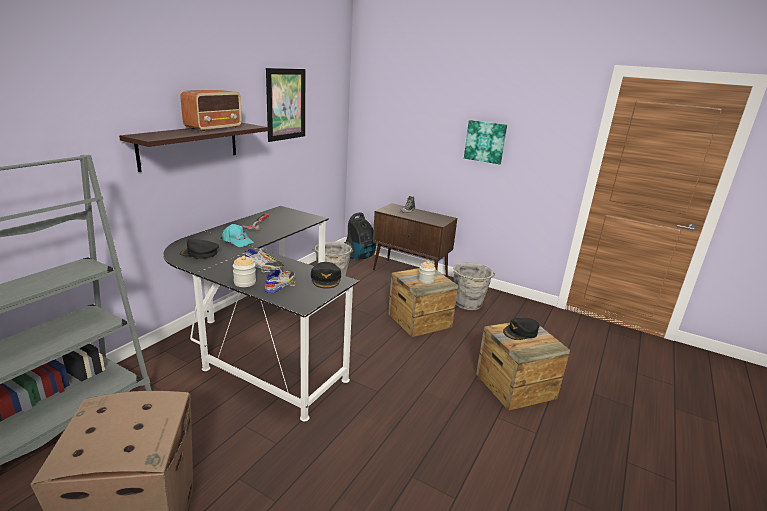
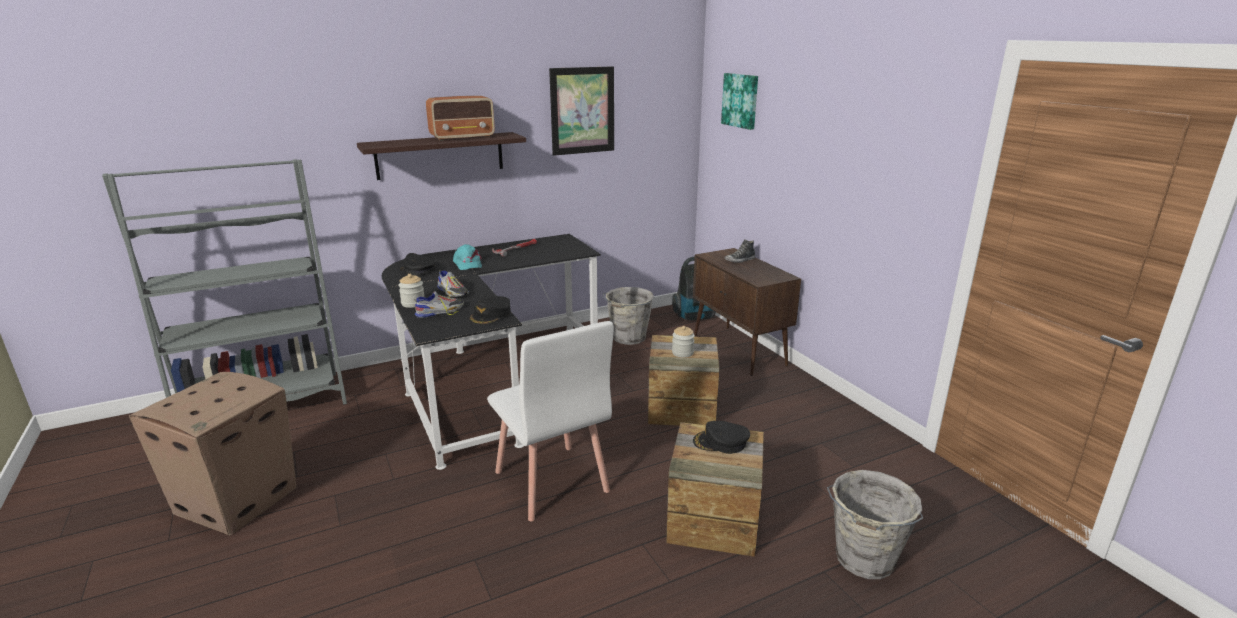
camera: 35 degrees right, 0 degrees up
(398, 399) = (551, 482): none -> white chair
(468, 304) = (775, 406): grey bucket -> grey bucket (864, 560)
(485, 141) = (837, 166): picture -> picture (741, 100)

